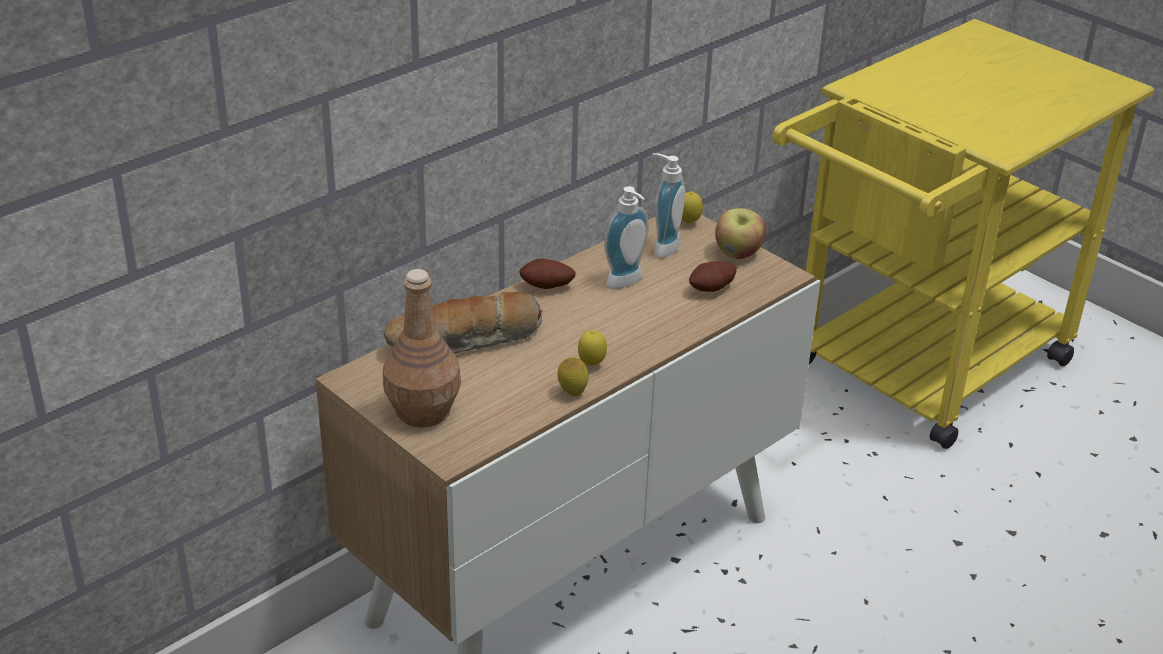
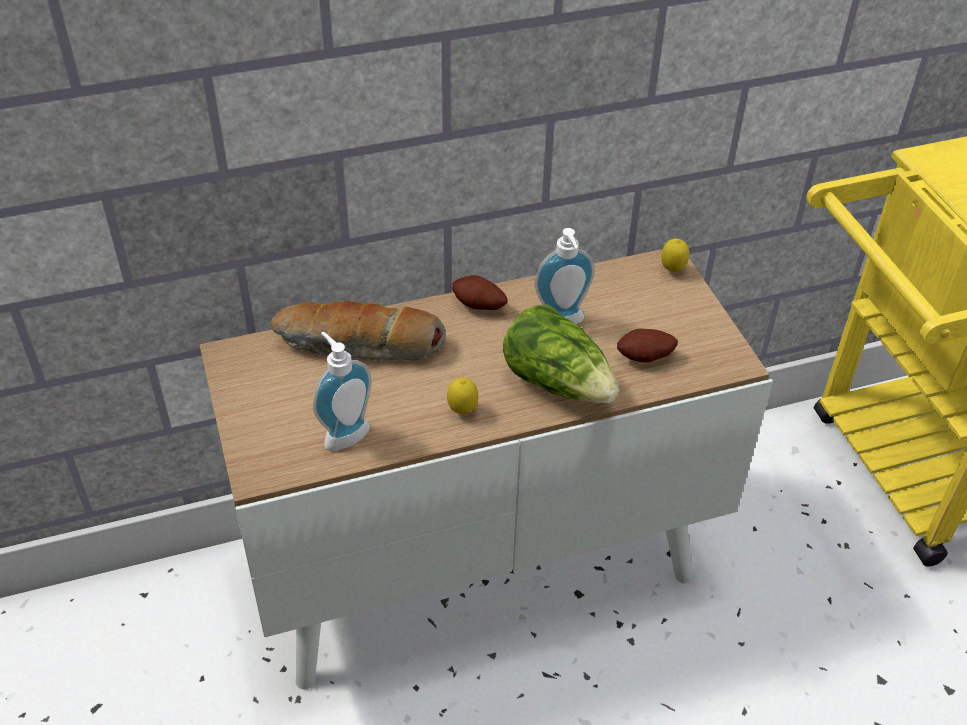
camera: 25 degrees right, 10 degrees up
(423, 410) = (268, 412): brown bottle -> none
(572, 393) = (421, 439): lemon -> none
(655, 324) = (558, 382): none -> lettuce
(662, 246) = (626, 291): soap dispenser -> soap dispenser (343, 433)
(738, 253) = (701, 322): apple -> none

